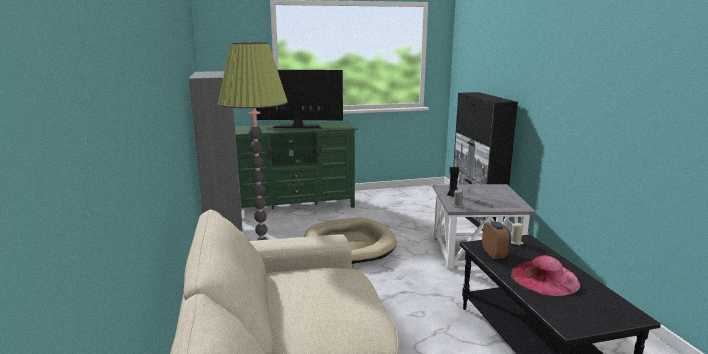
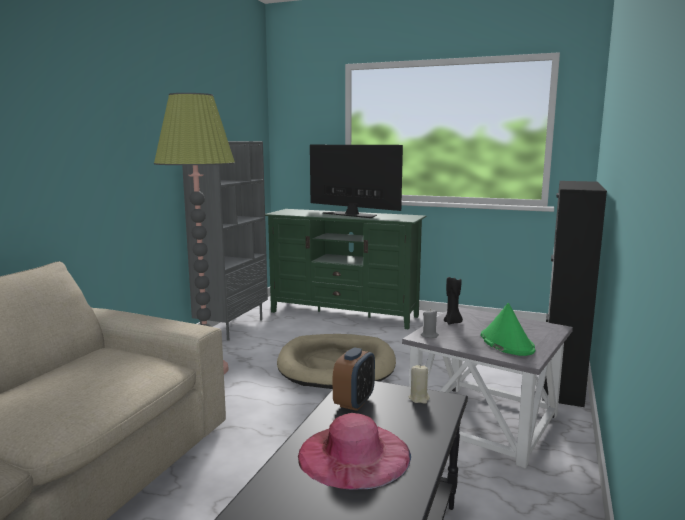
camera: 35 degrees right, 5 degrees down
(498, 201) = (506, 343): none -> green hat

